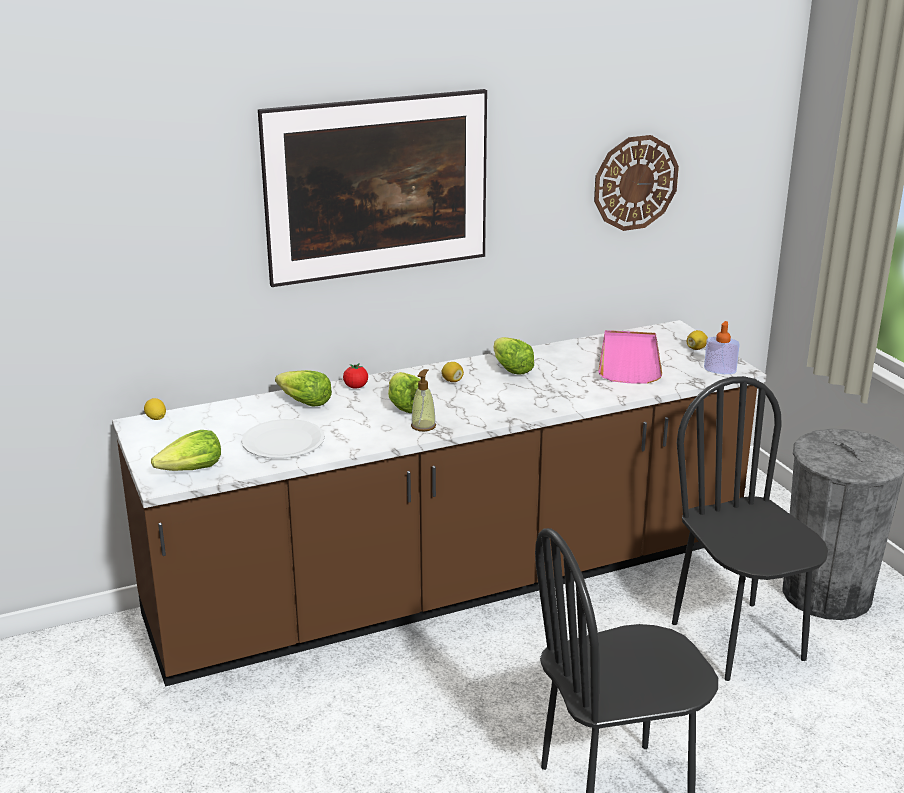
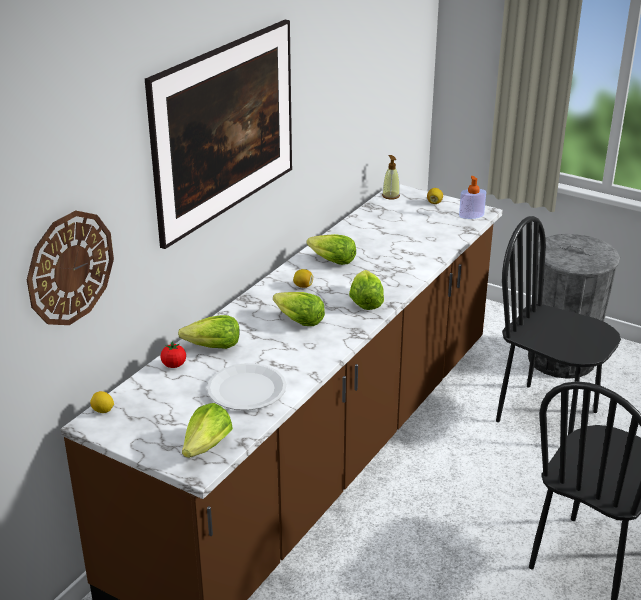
camera: 35 degrees left, 5 degrees up
(356, 387) = (236, 318): tomato -> tomato (174, 365)
(423, 426) = (336, 333): soap dispenser -> soap dispenser (390, 196)
(490, 410) = (365, 301): none -> lettuce
(629, 360) = (404, 226): pink tray -> none
(635, 182) = (366, 77): wall clock -> wall clock (70, 268)

